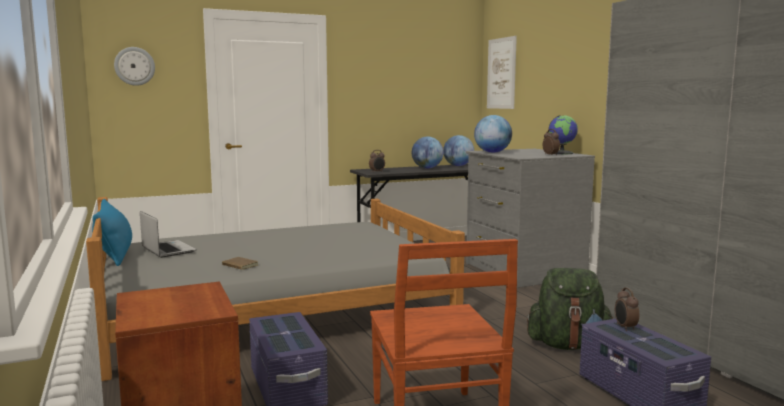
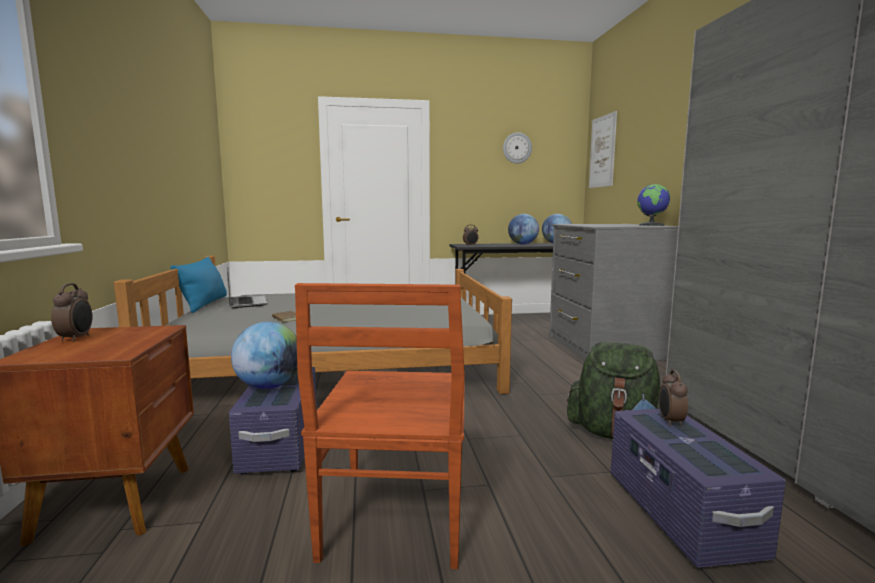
camera: 15 degrees right, 0 degrees up
(134, 66) = (259, 148): wall clock -> wall clock (517, 148)
(492, 152) = (576, 224): globe -> globe (269, 386)
(550, 155) = (635, 225): alarm clock -> alarm clock (76, 338)

